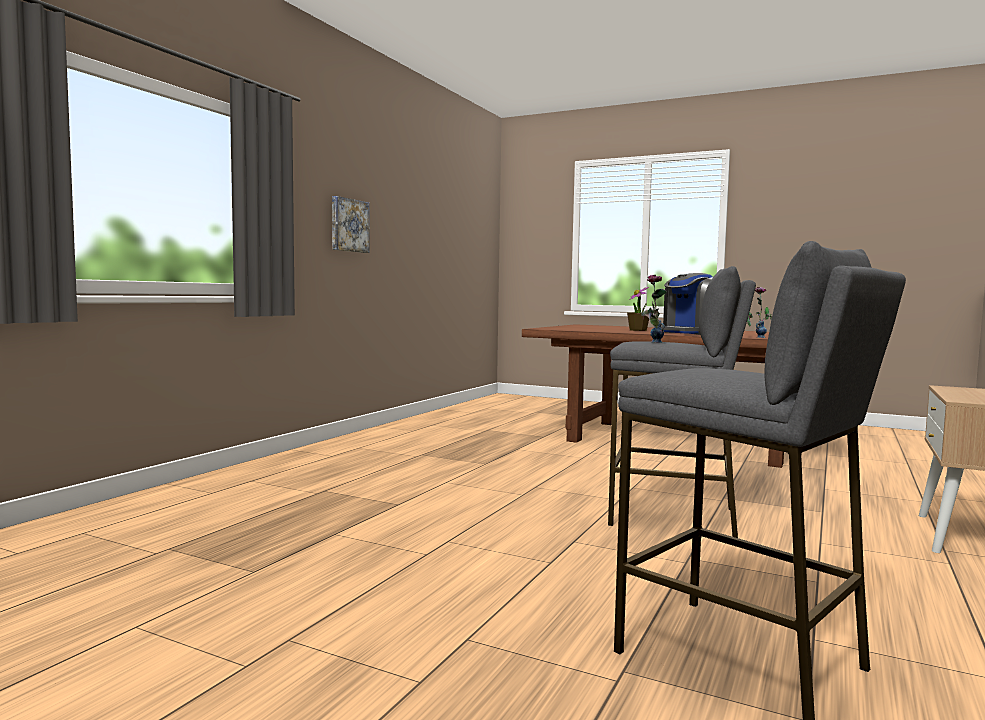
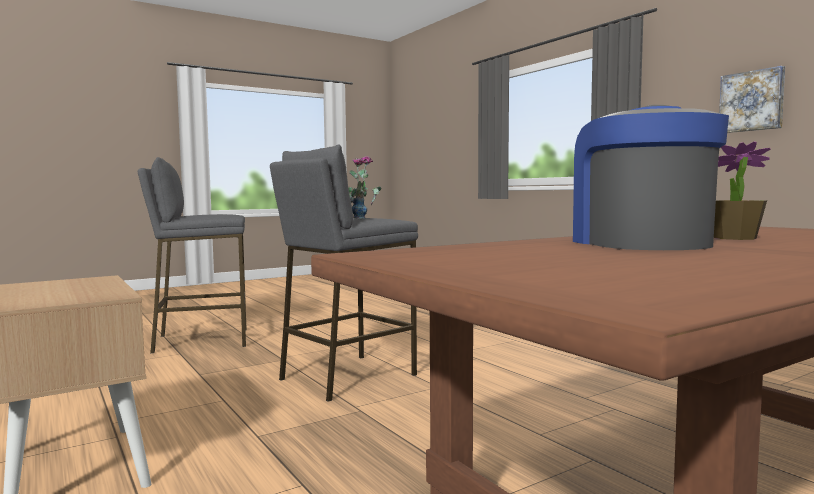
camera: 120 degrees right, 0 degrees up
(755, 337) = (487, 246): vase -> vase (368, 219)

